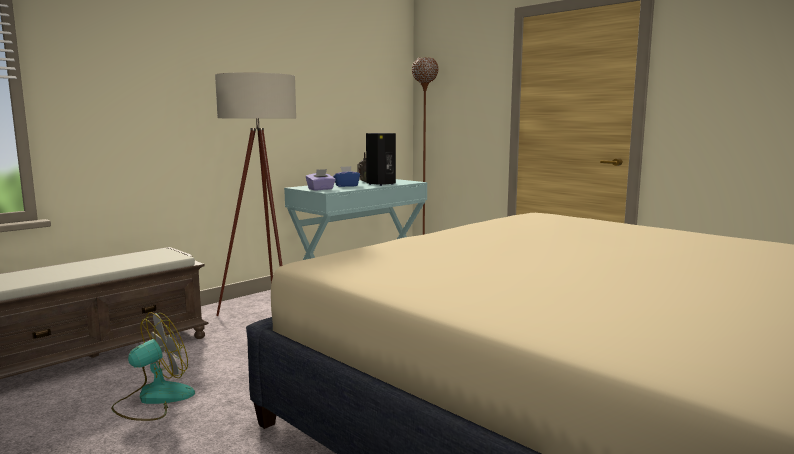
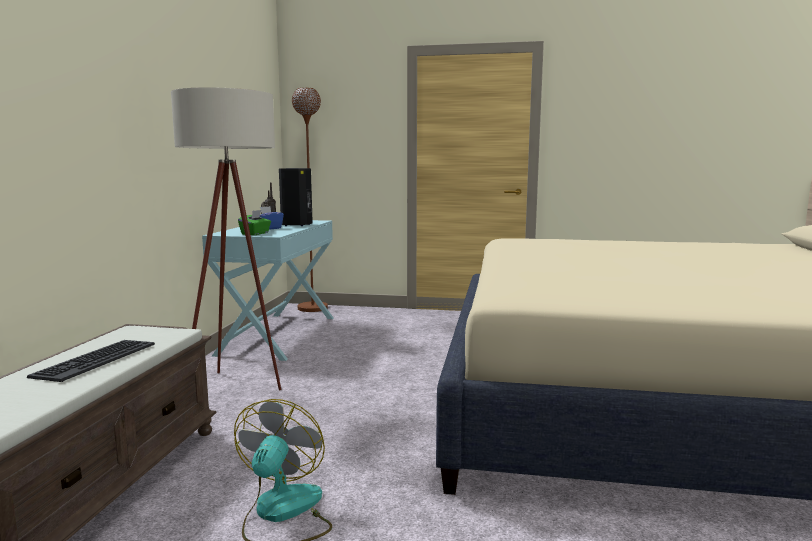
camera: 35 degrees left, 0 degrees up
(101, 265) = (95, 360): none -> keyboard
(321, 189) = (255, 234): purple tissue box -> green tissue box

